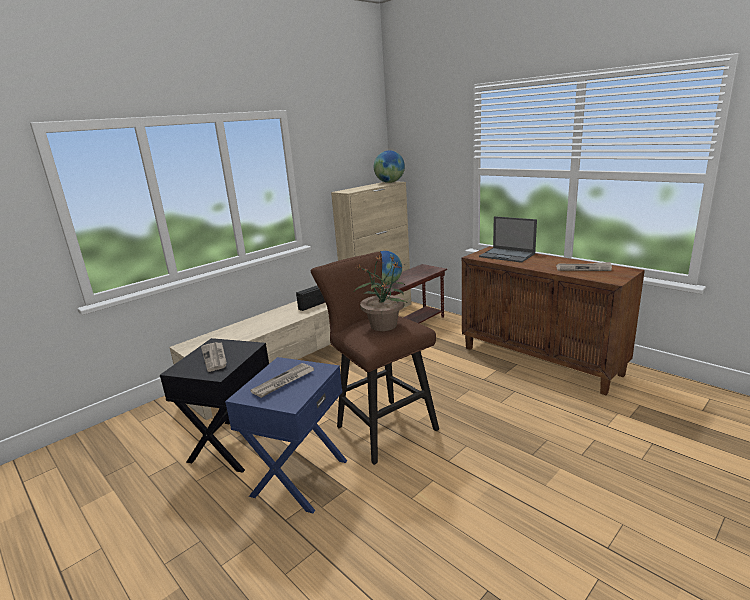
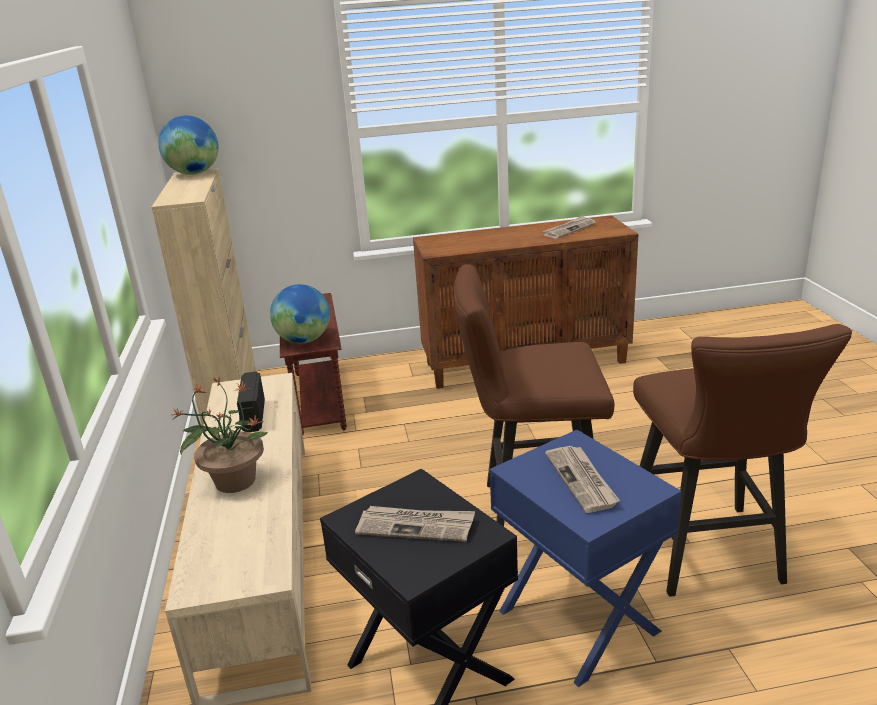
camera: 55 degrees left, 5 degrees up
(383, 325) = (554, 358): potted plant -> potted plant (234, 480)
(402, 512) = (708, 557): none -> brown stool
(507, 255) = (465, 240): laptop -> none

